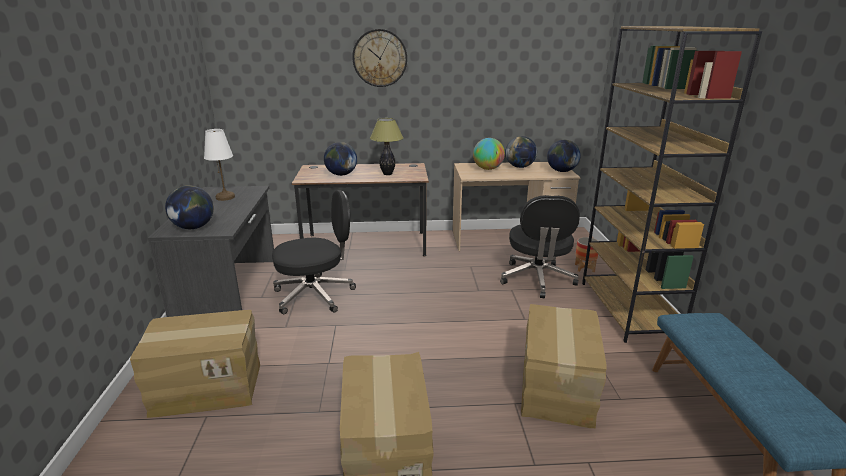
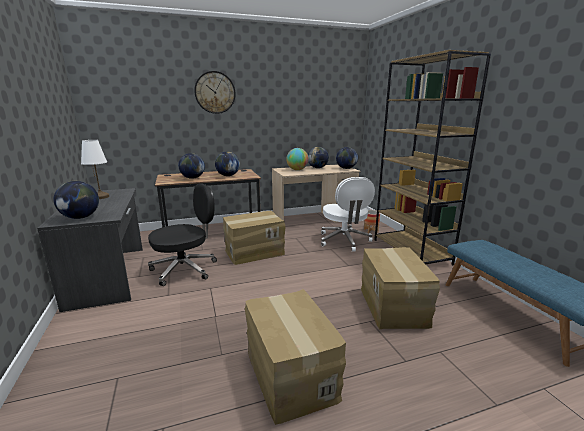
camera: 15 degrees left, 5 degrees down
(207, 387) = (111, 352): cardboard box -> cardboard box (254, 252)
(387, 174) = (228, 176): table lamp -> globe
(537, 279) = (344, 241): black office chair -> white office chair

